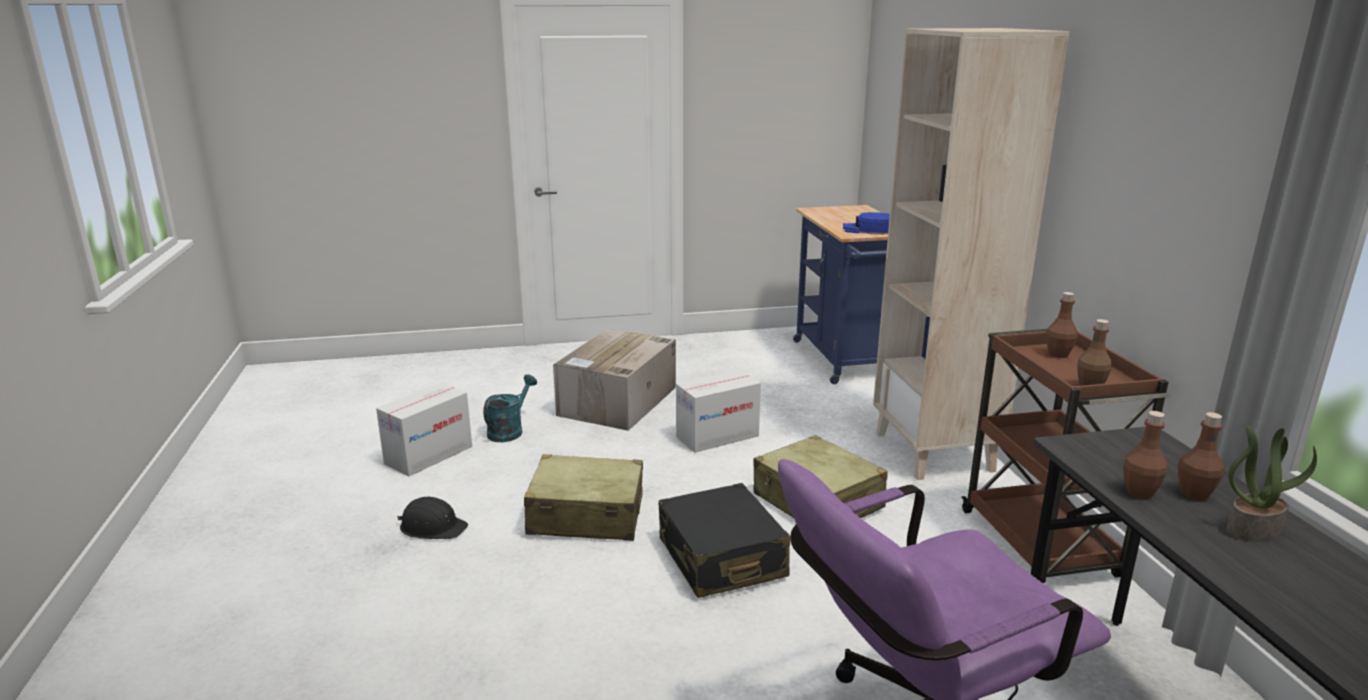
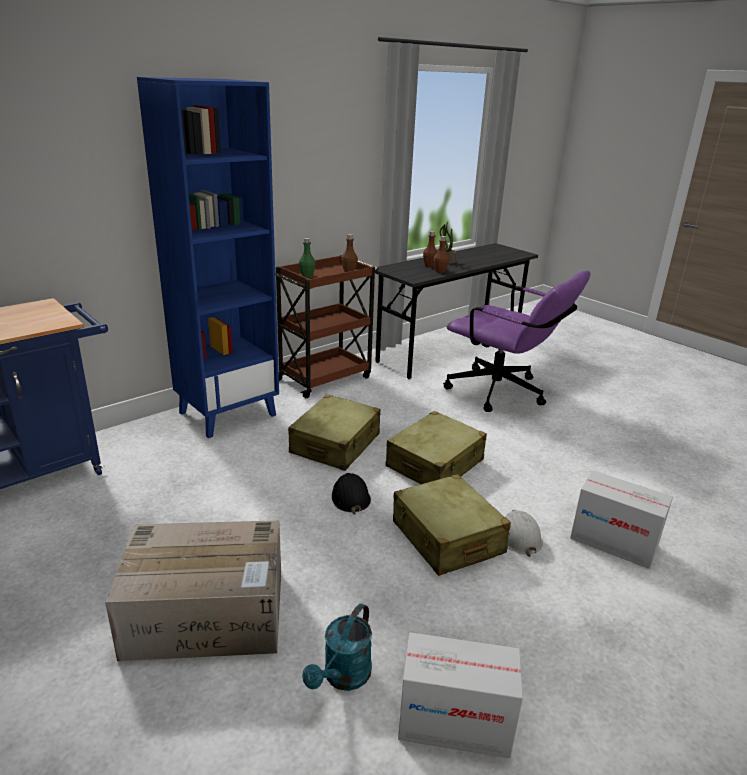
camera: 120 degrees left, 5 degrees up
(432, 527) = (552, 622): black hard hat -> black hard hat (350, 497)
(509, 430) = (343, 677): turquoise watering can -> turquoise watering can turned 60 degrees counterclockwise
(540, 560) = (518, 536): none -> white hard hat
(717, 436) = (260, 512): cardboard box -> cardboard box (614, 542)
(721, 558) = (435, 464): black suitcase -> beige suitcase
(868, 229) = (35, 316): blue cap -> none
(935, 452) = (228, 413): beige bookcase -> blue bookcase
(1058, 354) = (307, 275): brown bottle -> green bottle

